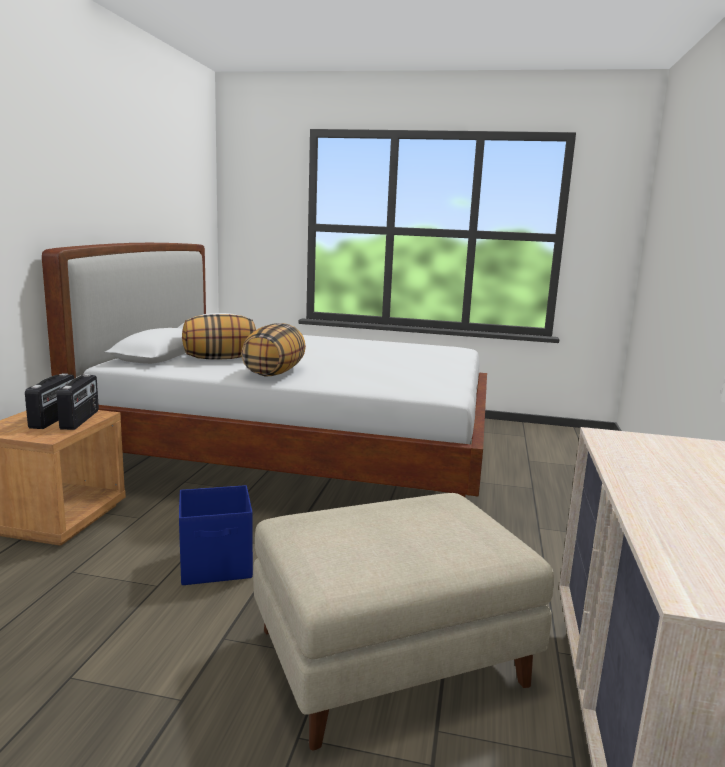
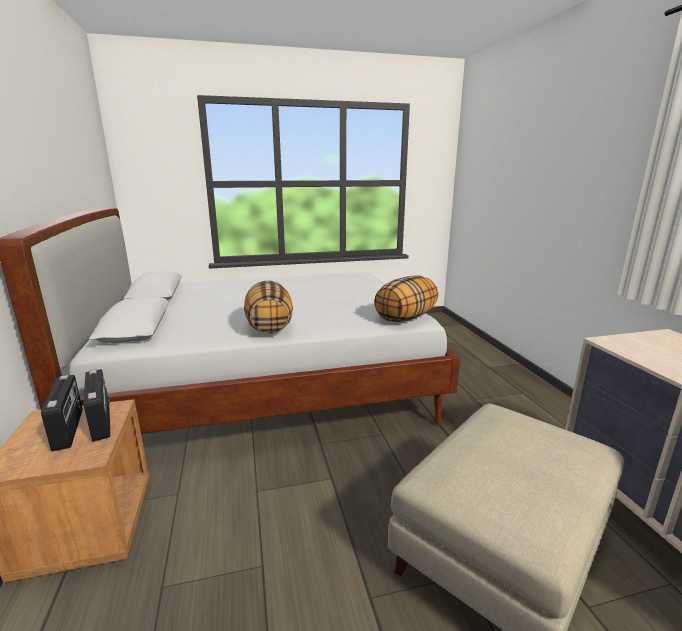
camera: 25 degrees left, 5 degrees up
(217, 565) = (295, 519): blue storage box -> none
(219, 359) = (199, 320): pillow -> pillow (406, 318)

